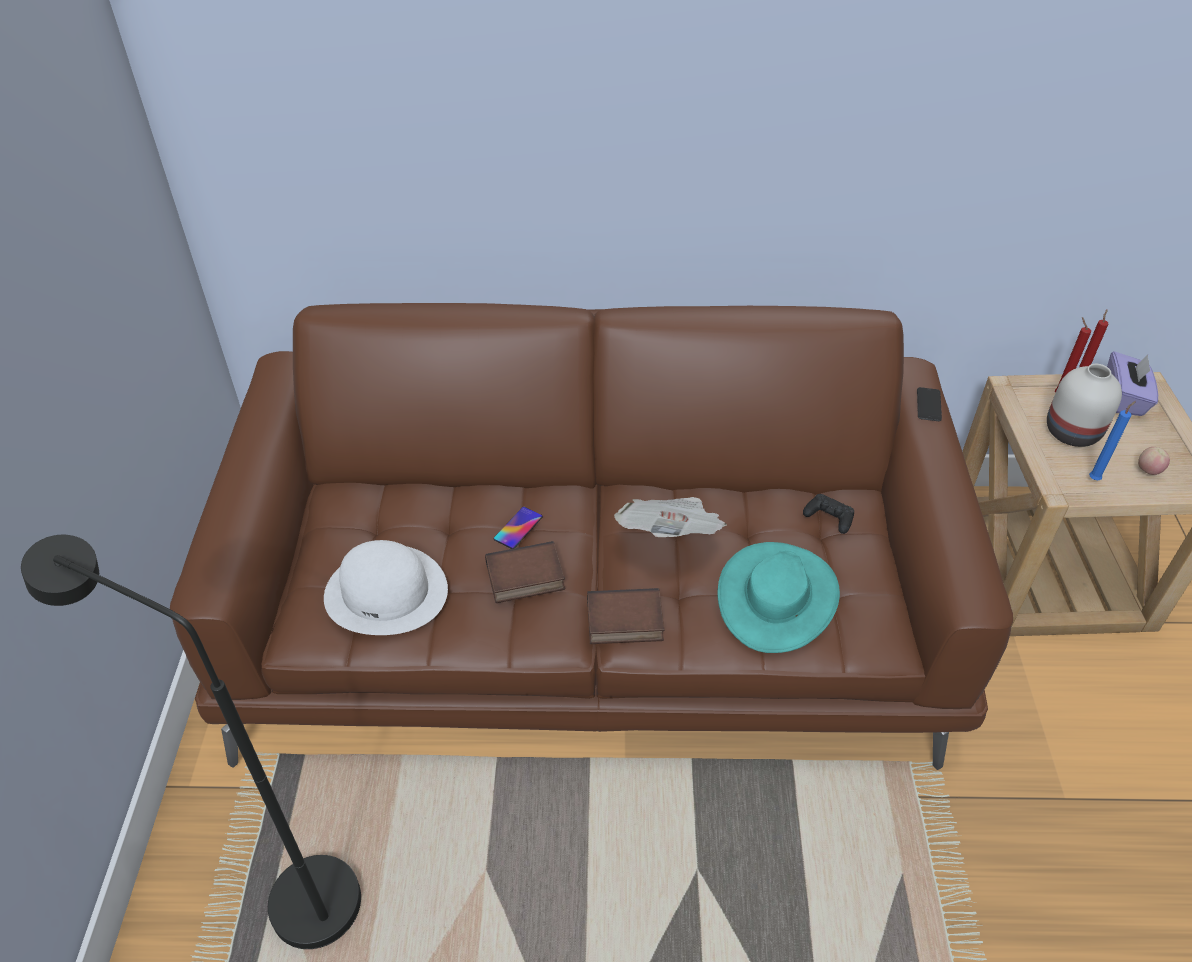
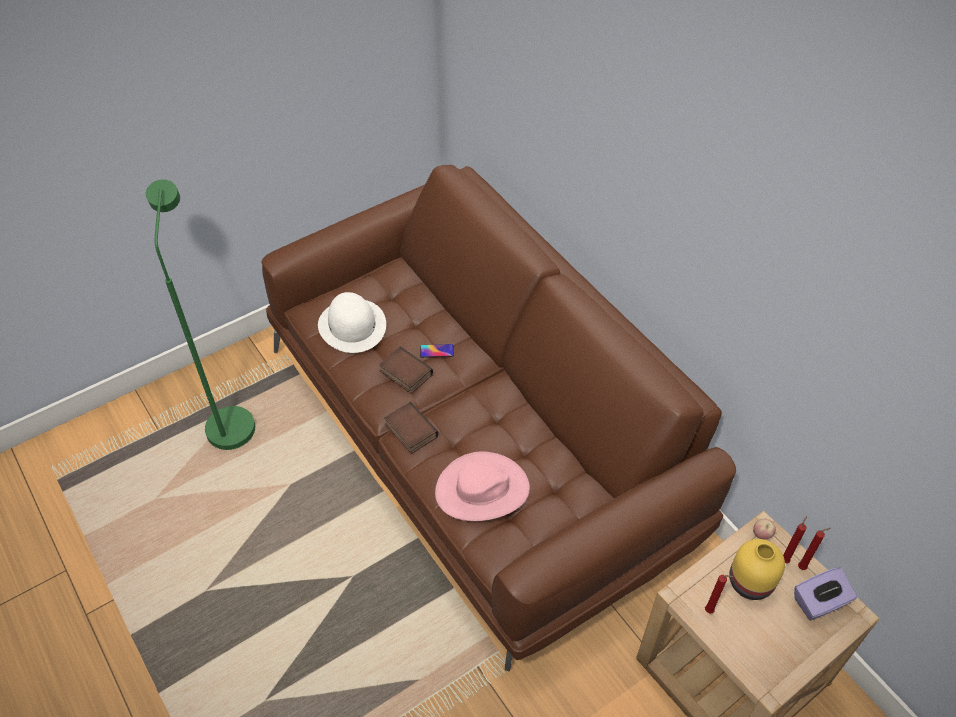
camera: 55 degrees right, 5 degrees up
(293, 895) = (229, 418): black floor lamp -> green floor lamp
(670, 535) = (485, 418): newspaper -> none
(777, 597) = (482, 490): turquoise hat -> pink hat
(829, 517) = (567, 486): black game controller -> none
(928, 405) = (682, 483): phone -> none
(1071, 432) = (749, 581): white vase -> yellow vase
(1095, 478) = (710, 611): blue candle -> red candle
(1148, 471) = (751, 643): apple -> apple (761, 534)

